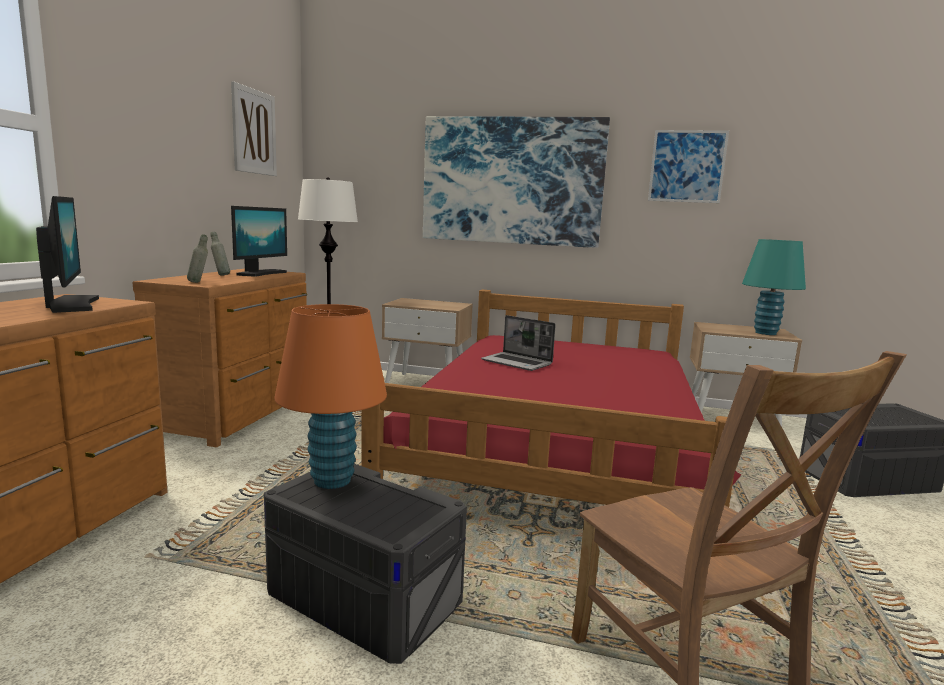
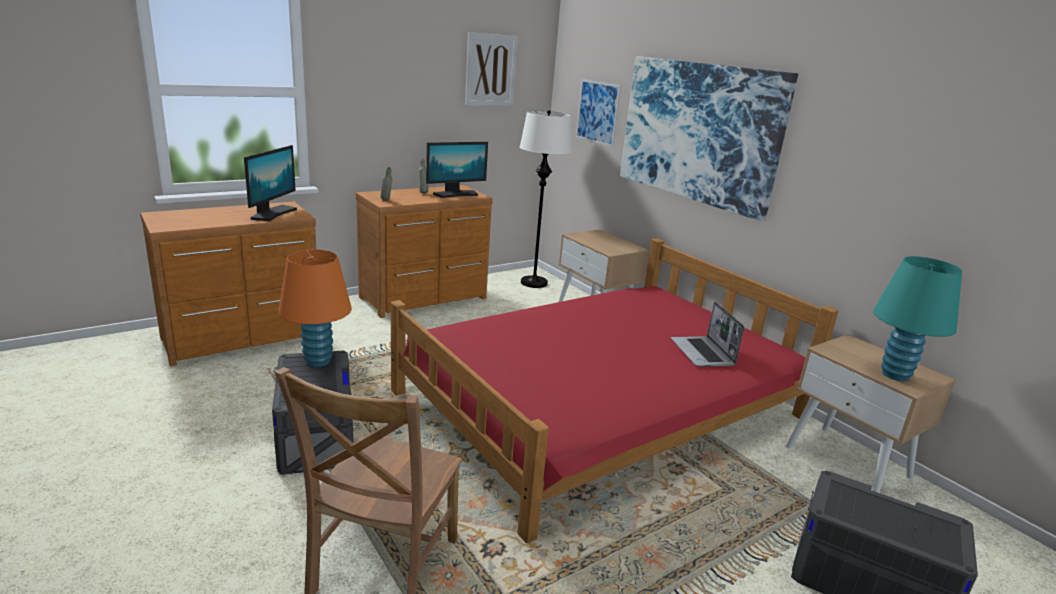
camera: 40 degrees right, 10 degrees up
(517, 363) = (594, 321): laptop -> laptop (703, 353)
(687, 166) = (874, 143): picture -> picture (597, 112)

